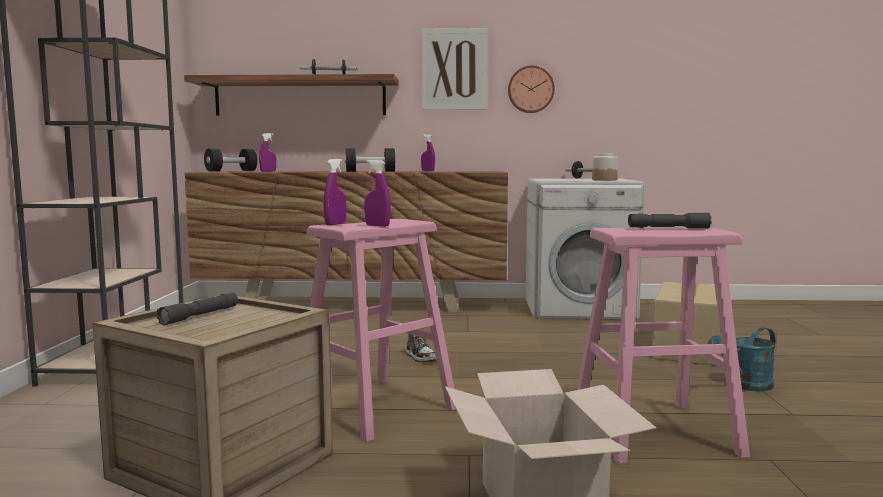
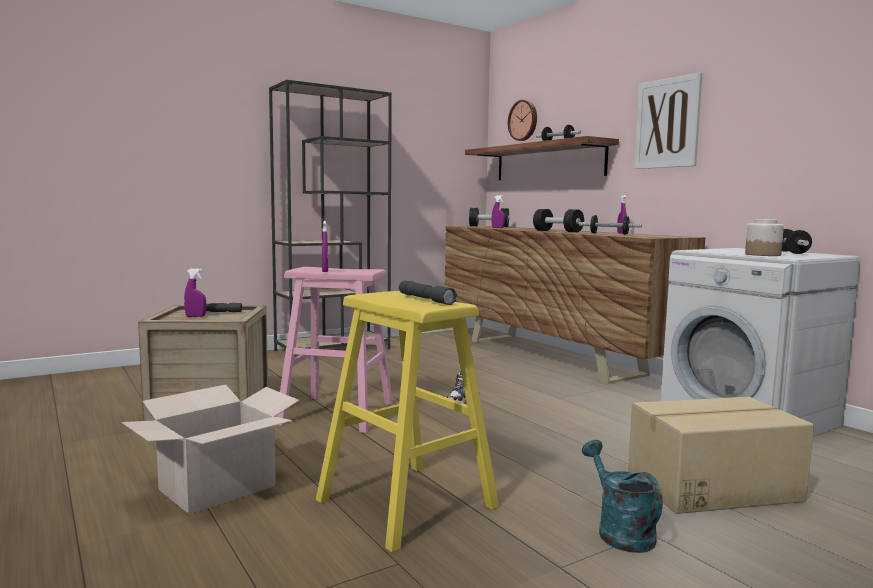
camera: 55 degrees right, 0 degrees up
(335, 224) = (316, 267): purple spray bottle -> purple spray bottle (195, 316)
(435, 171) = (609, 234): none -> dumbbell
(530, 89) = (745, 139): wall clock -> wall clock (523, 120)
(654, 431) = (407, 503): pink stool -> yellow stool
(745, 386) = (619, 531): turquoise watering can -> turquoise watering can turned 45 degrees clockwise

